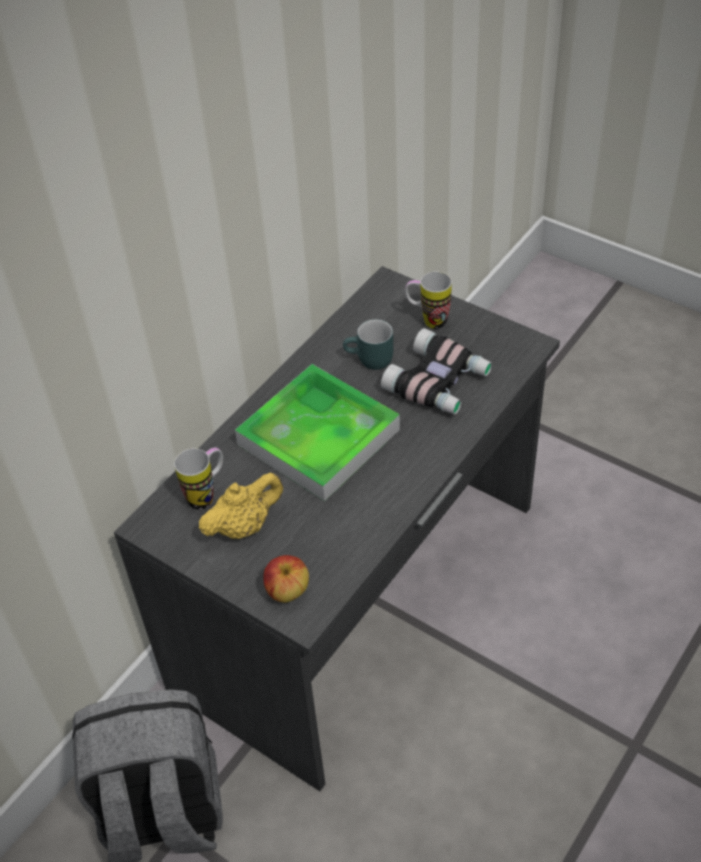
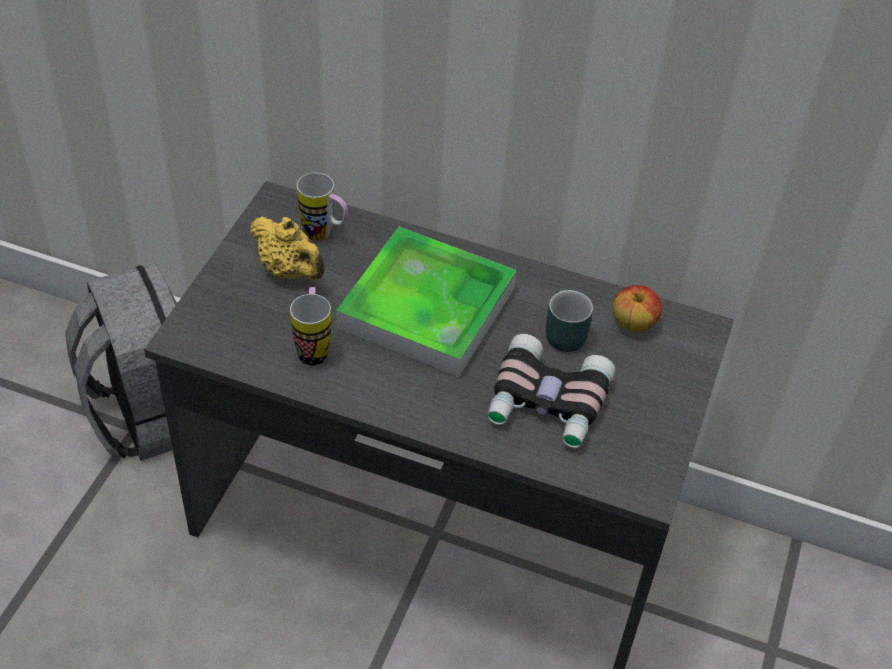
camera: 70 degrees right, 0 degrees up
(287, 591) = (212, 320): apple -> apple (633, 324)
(428, 320) = (651, 378): mug -> mug (313, 347)

